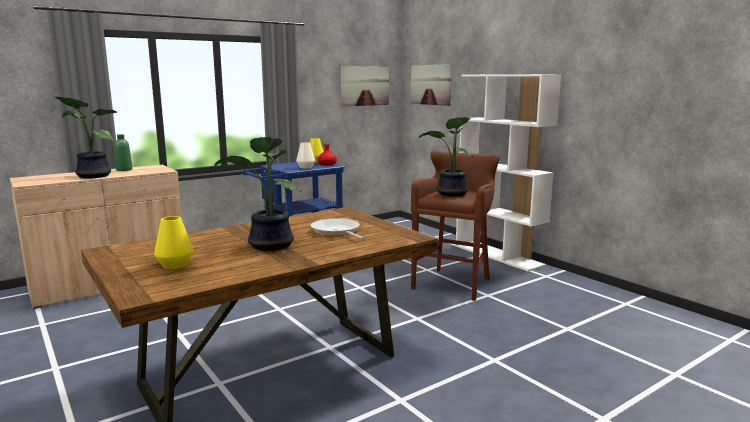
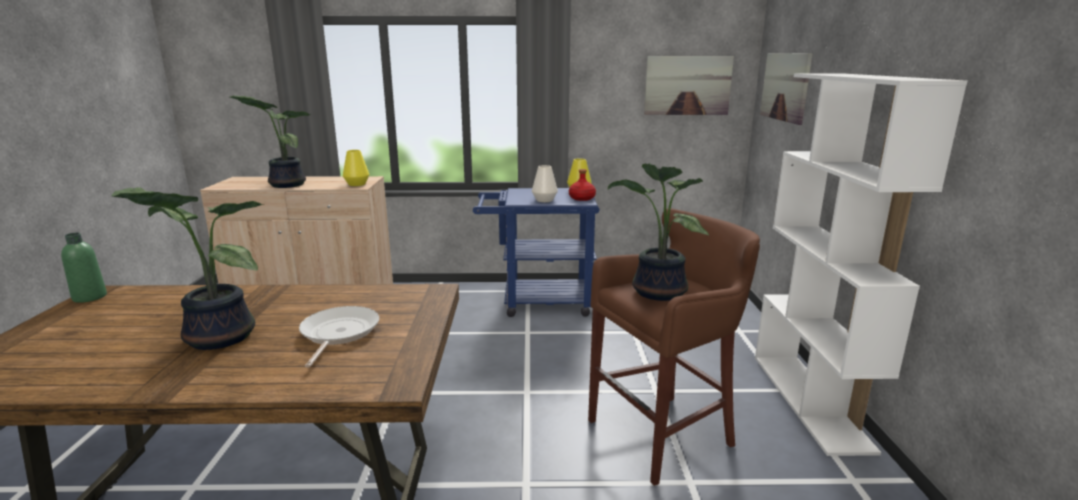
camera: 35 degrees right, 5 degrees up
(124, 170) = (332, 179): green bottle -> green bottle (89, 297)
(175, 265) = (76, 341): yellow vase -> yellow vase (357, 184)

